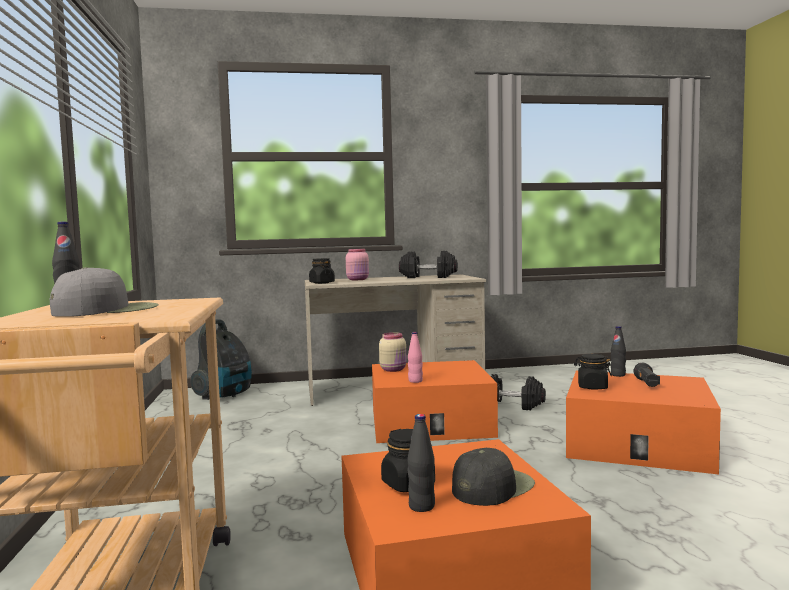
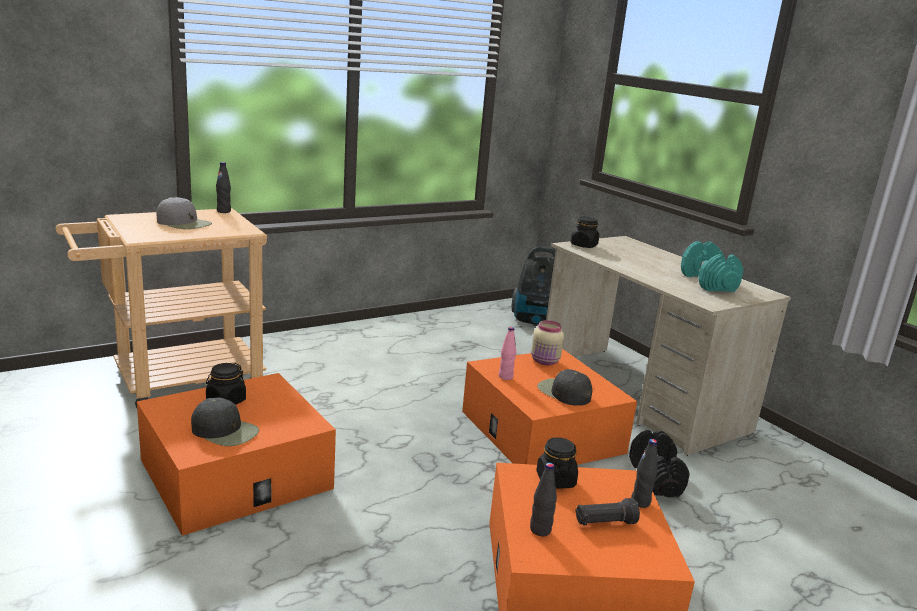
camera: 65 degrees right, 15 degrees up
(358, 279) = (639, 255): pink jar -> none
(422, 506) = (189, 409): black bottle -> black bottle (540, 530)
(428, 277) = (708, 282): black dumbbell -> turquoise dumbbell
(453, 371) = (563, 392): none -> black cap

